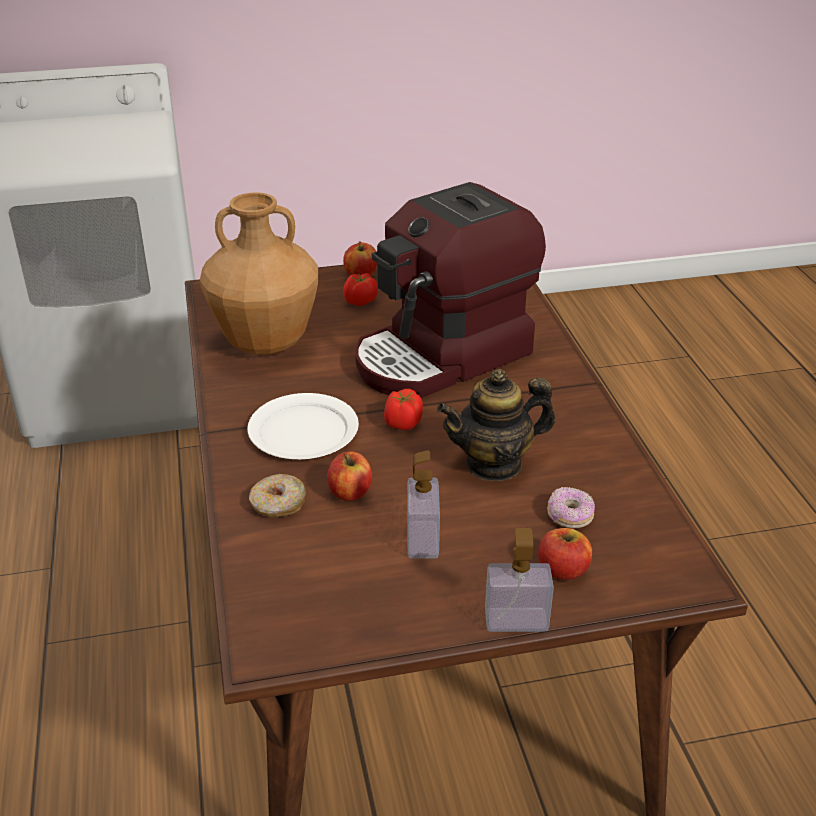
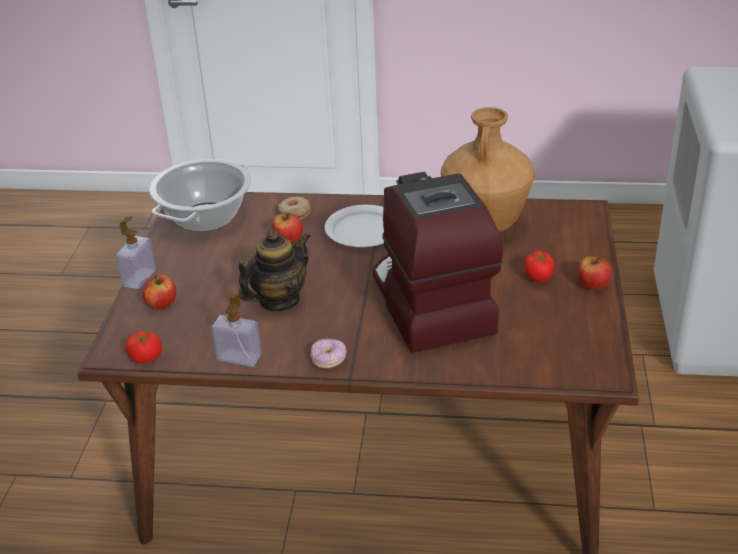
camera: 110 degrees right, 0 degrees up
(315, 602) = (205, 217): none -> cooking pot
(402, 423) = (348, 270): tomato -> tomato (146, 358)
(422, 540) = (226, 258): soap dispenser -> soap dispenser (239, 357)
(494, 464) = (279, 300): teapot -> teapot turned 45 degrees clockwise
(569, 516) = (204, 319): donut -> donut (328, 359)

